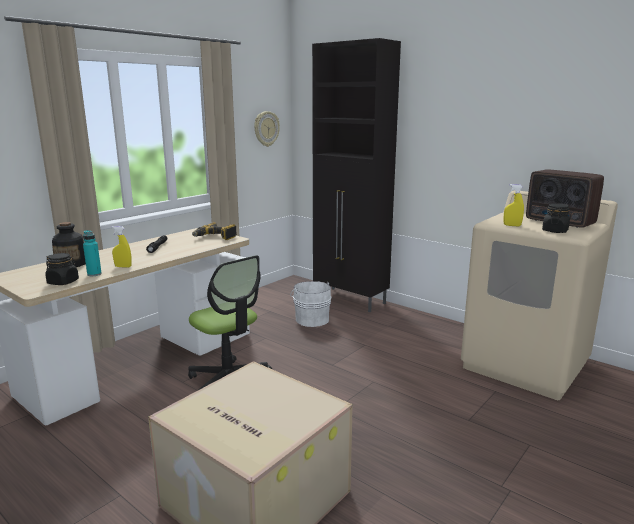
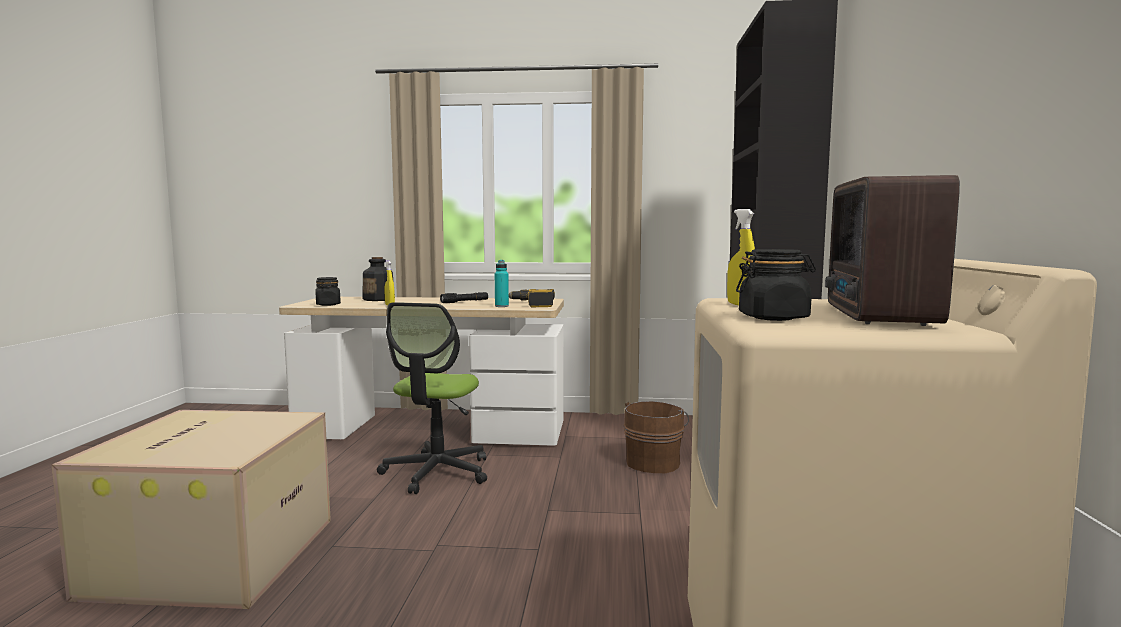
camera: 55 degrees right, 10 degrees down
(94, 274) = (358, 305): turquoise bottle -> turquoise bottle (501, 306)
(266, 129) = (715, 183): wall clock -> none
(311, 319) = (654, 462): white bucket -> brown bucket

